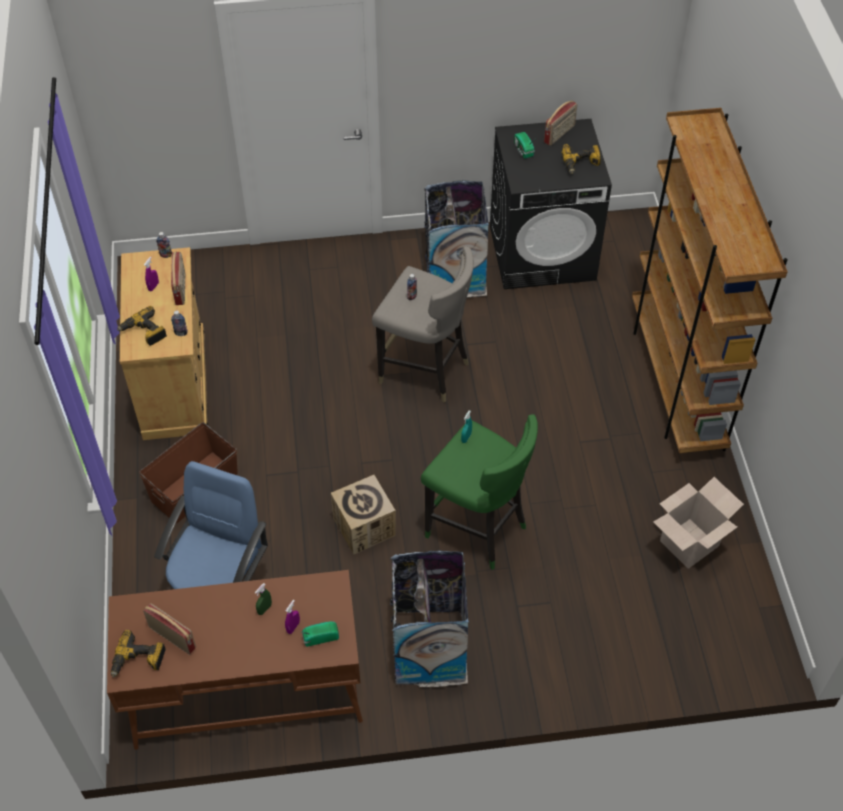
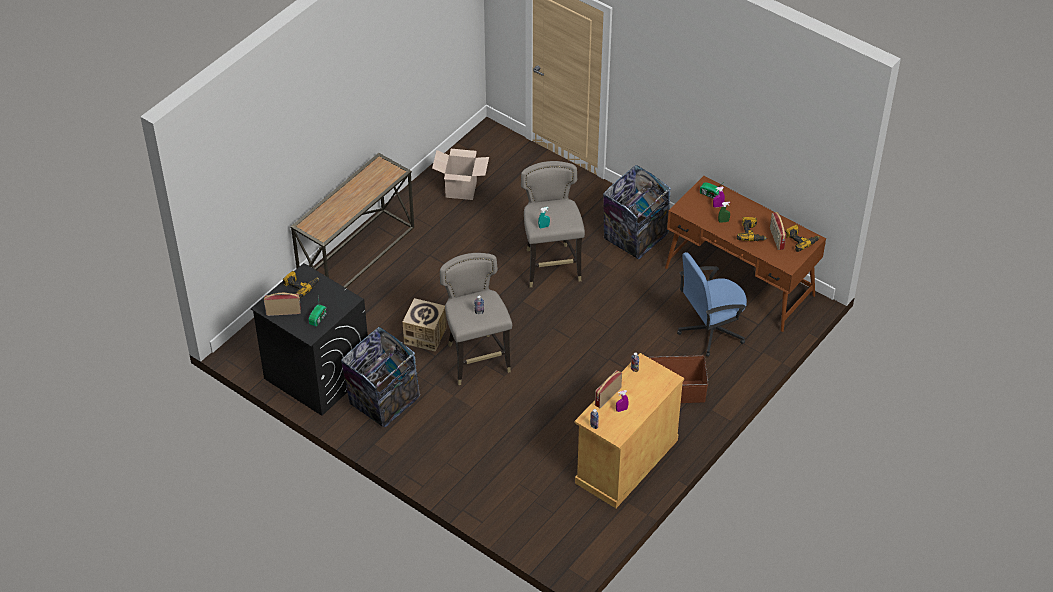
camera: 135 degrees left, 5 degrees down
(144, 332) = (654, 384): power drill -> power drill (751, 233)
(364, 527) = (605, 307): cardboard box -> cardboard box (425, 335)
(477, 529) = (551, 265): green stool -> grey stool
(676, 382) = (356, 254): brown bookcase -> console table

